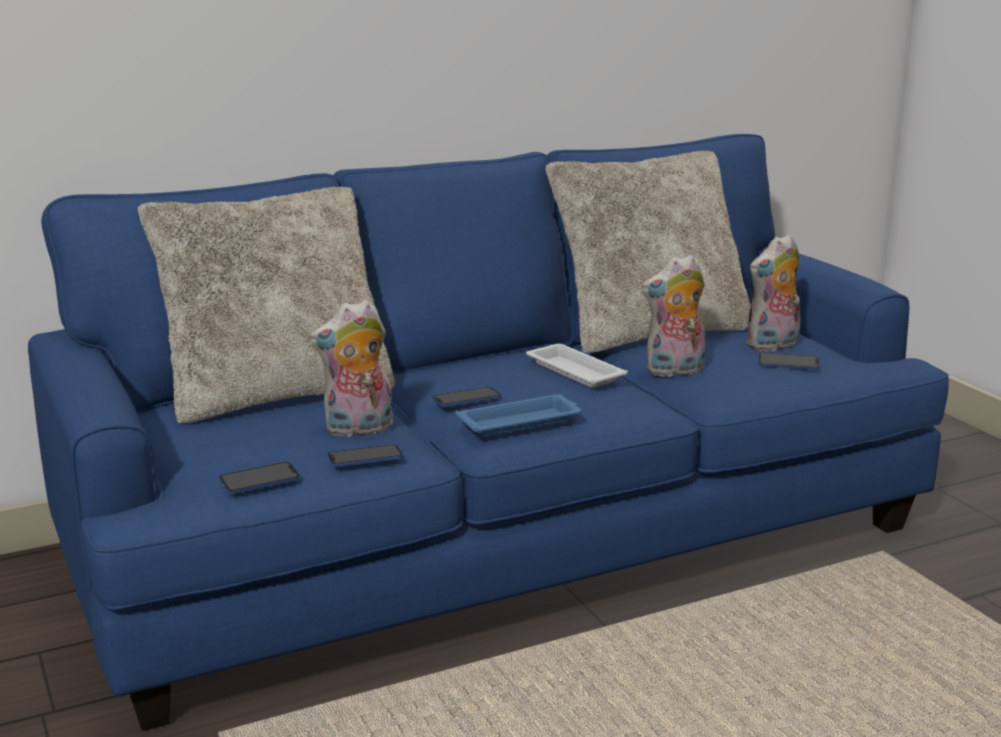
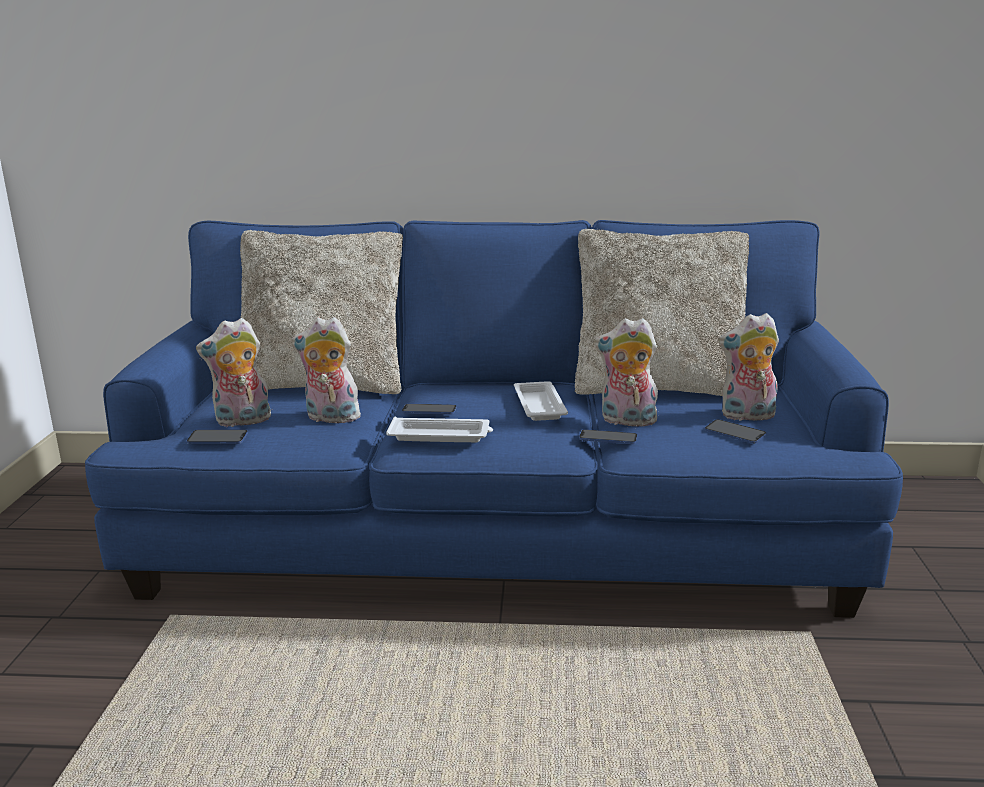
camera: 30 degrees right, 0 degrees up
(255, 455) = (242, 421): none -> plush toy
(365, 458) = (301, 438): phone -> phone (608, 438)
(521, 422) = (441, 436): blue tray -> white tray

